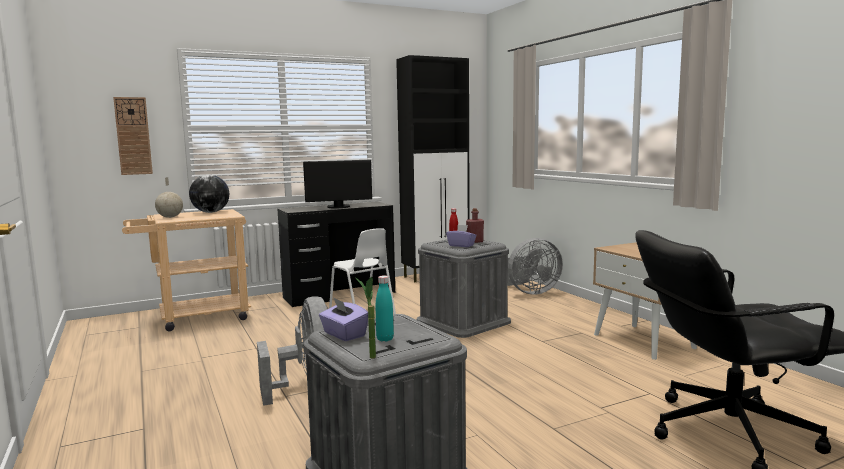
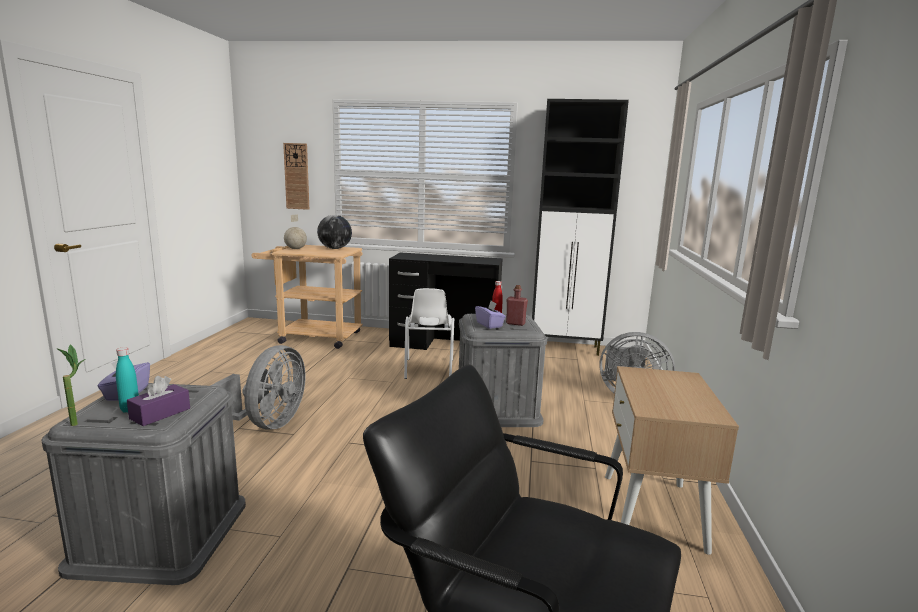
camera: 35 degrees right, 5 degrees up
(339, 207) = (446, 259): monitor -> none
(416, 334) = (160, 413): none -> purple tissue box

